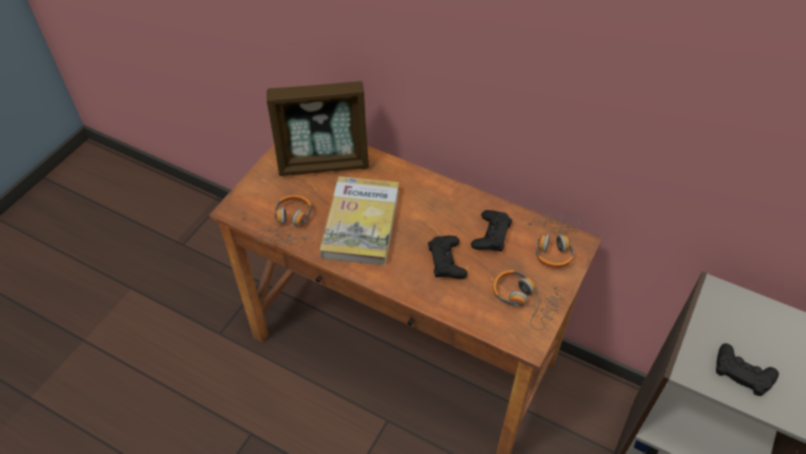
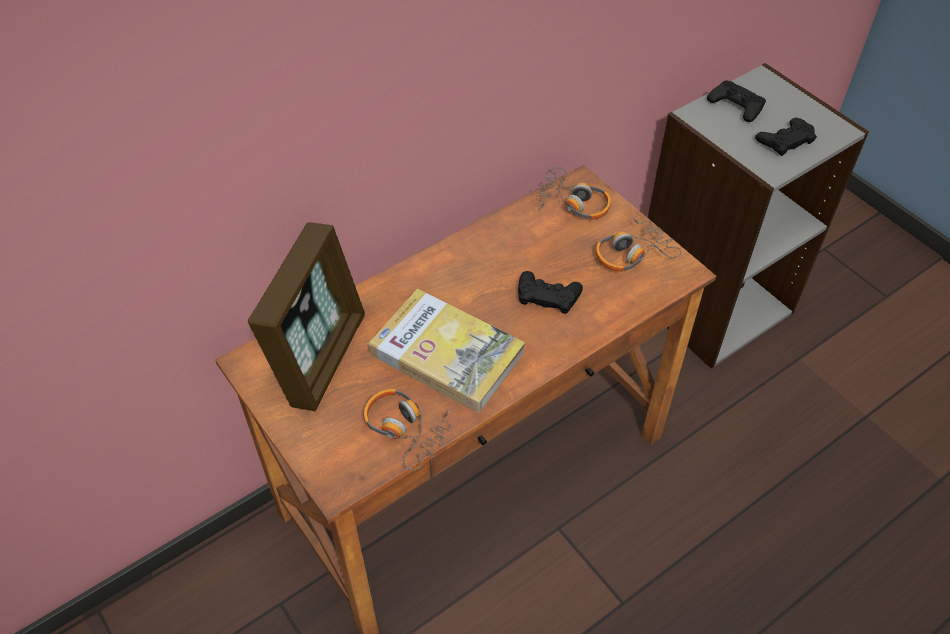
camera: 65 degrees left, 0 degrees up
(491, 235) = (532, 244): black game controller -> black game controller (736, 105)

